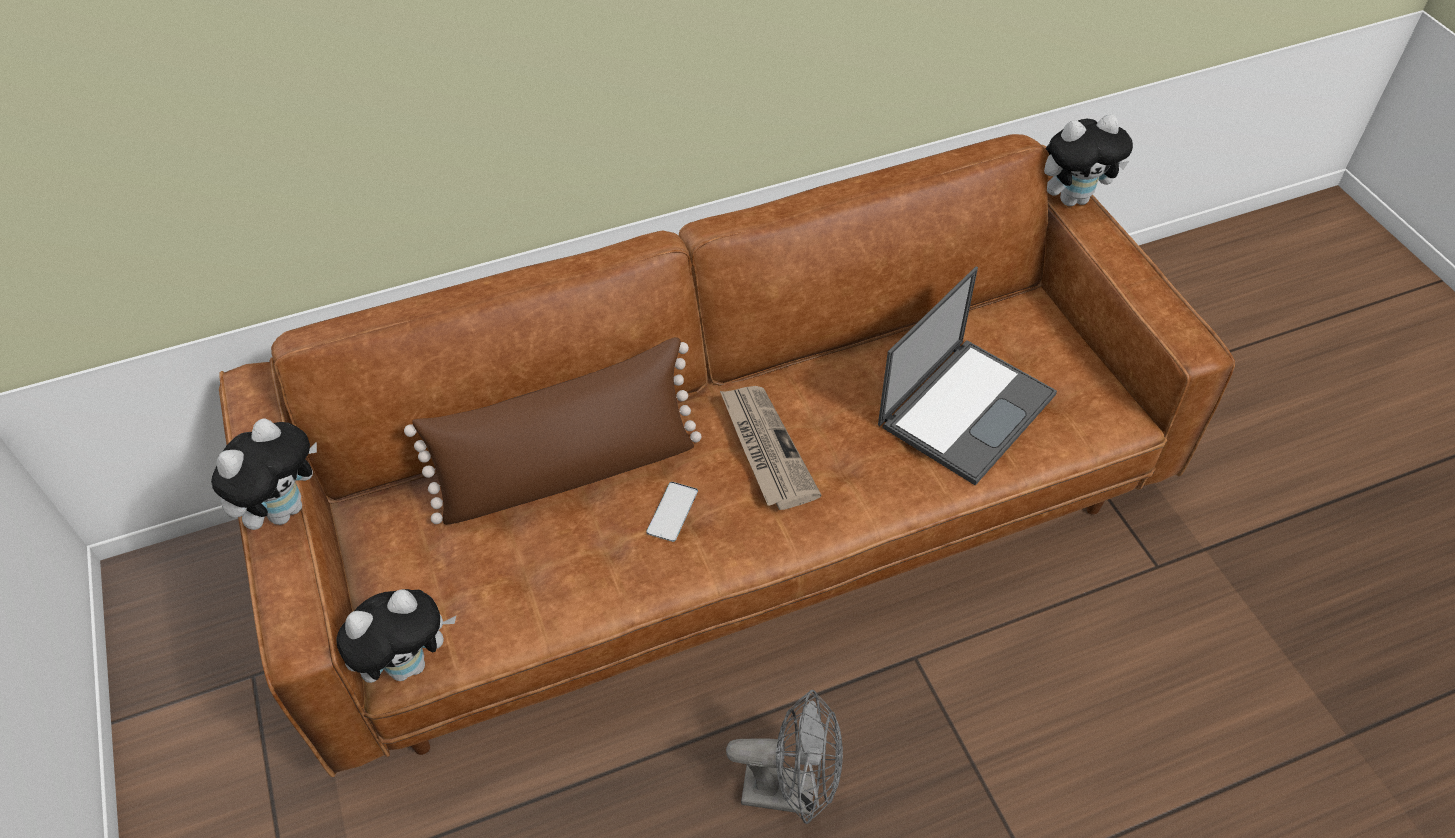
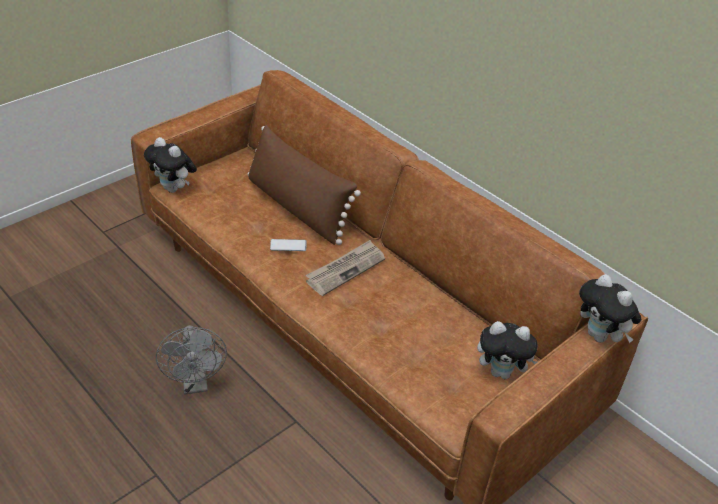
camera: 65 degrees right, 10 degrees down
(284, 509) = (213, 114): plush toy -> plush toy (502, 372)
(967, 408) = (421, 347): laptop -> none

